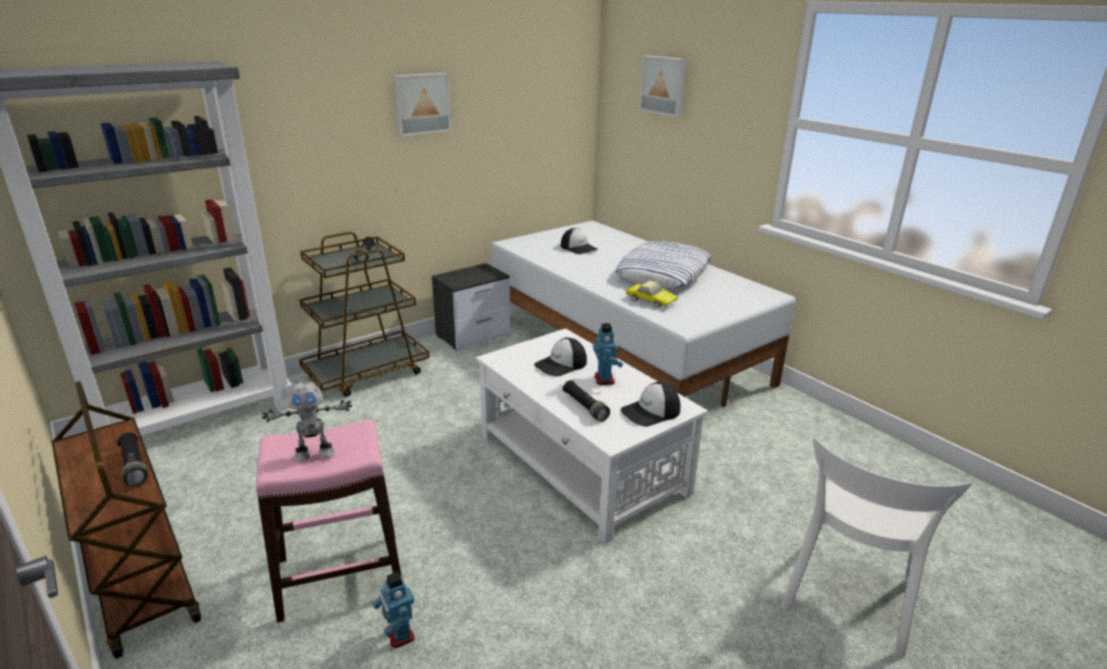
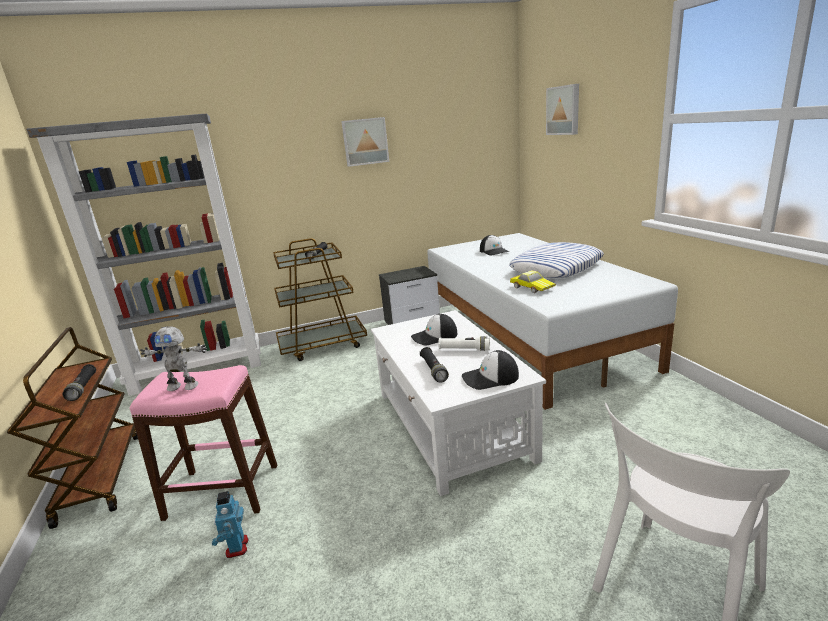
camera: 20 degrees right, 5 degrees down
(605, 379) = (464, 349): toy robot -> white flashlight

